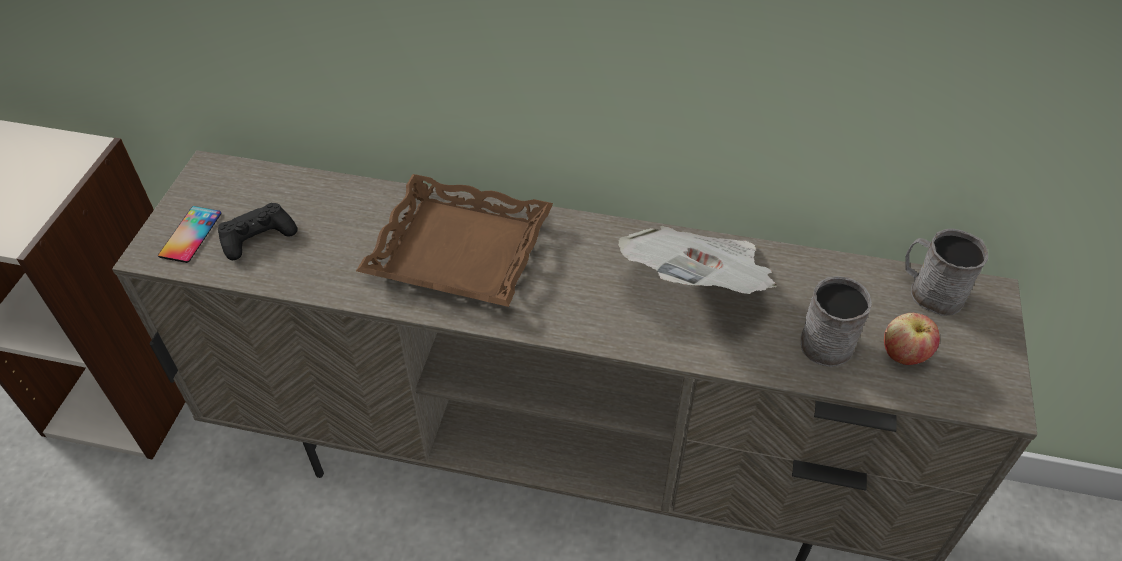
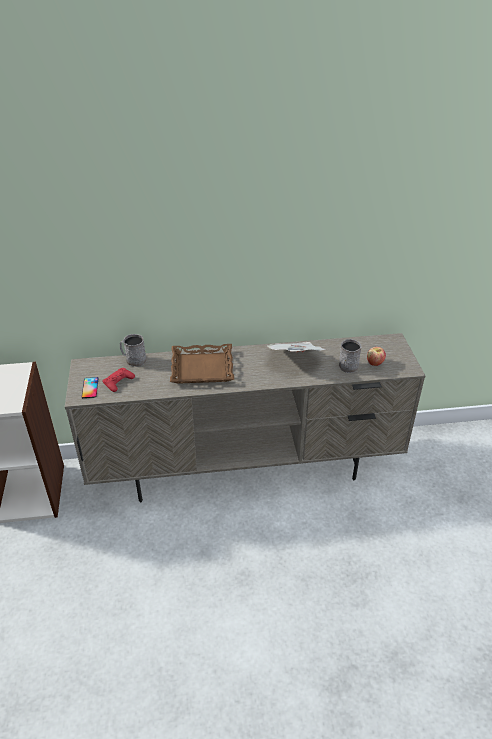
camera: 20 degrees left, 10 degrees down
(257, 236) = (118, 382): black game controller -> red game controller
(929, 291) = (375, 343): grey mug -> grey mug (133, 360)

